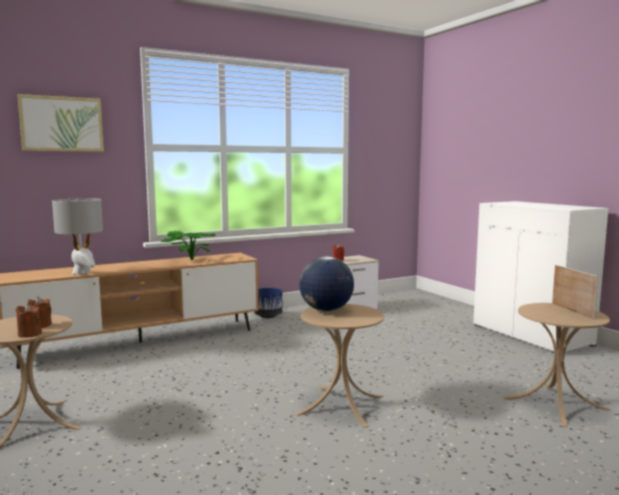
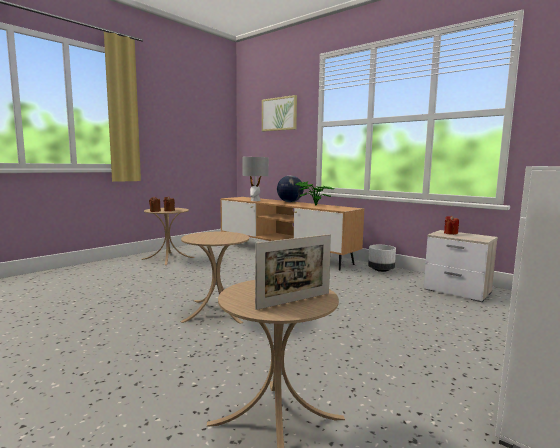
camera: 70 degrees right, 0 degrees up
(268, 316) = (381, 270): blue planter -> white planter
(326, 310) = (224, 234): globe -> globe (290, 202)

